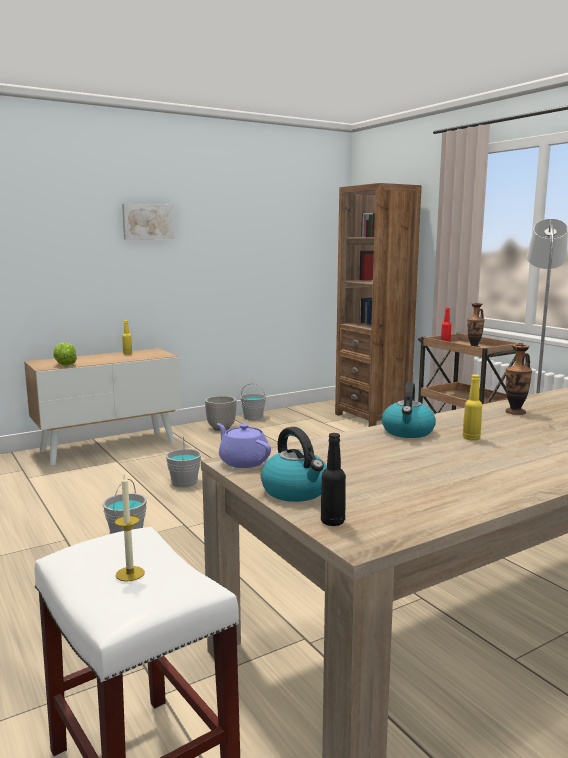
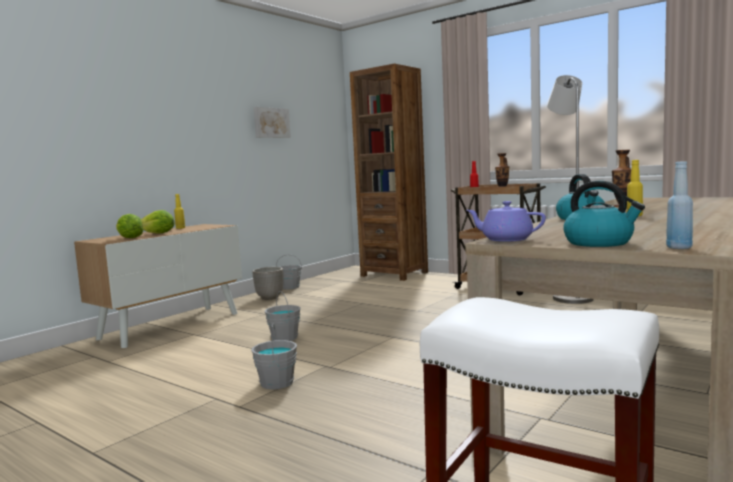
camera: 20 degrees left, 5 degrees down
(97, 360) = (158, 233): none -> lettuce
(130, 574) = (545, 316): candle -> none
(147, 222) = (185, 98): picture -> picture (271, 123)
(332, 522) = (679, 248): black bottle -> blue bottle

